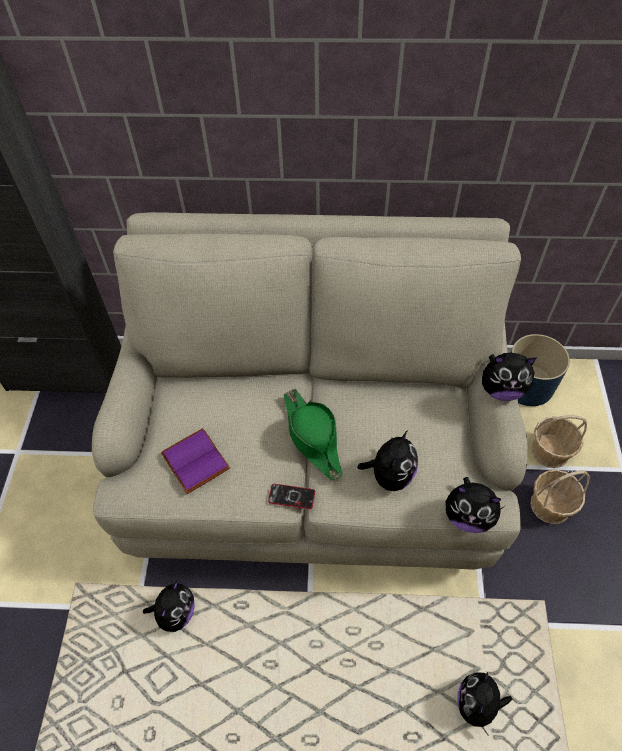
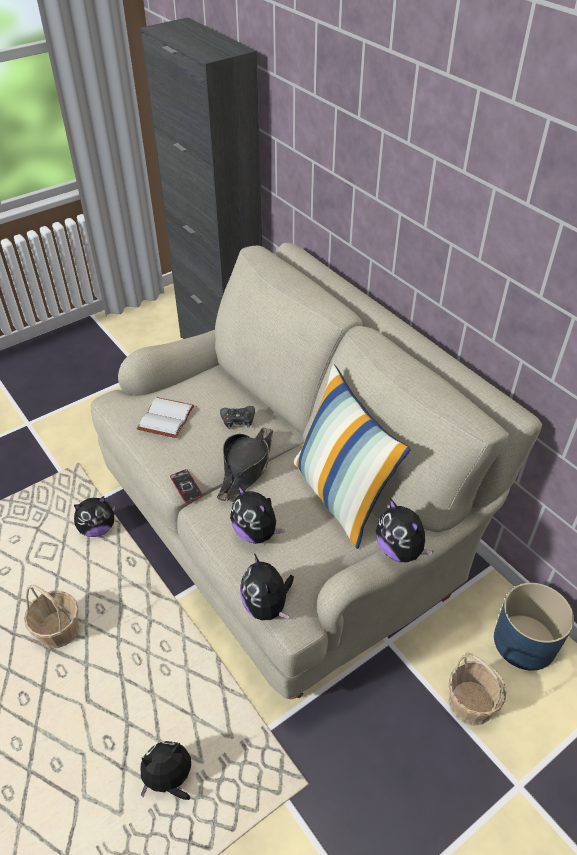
camera: 50 degrees right, 10 degrees down
(193, 461) = (165, 417): purple book -> white book
(253, 406) = (238, 420): none -> black game controller
(312, 437) = (246, 468): green hat -> black hat
(390, 475) = (256, 532): plush toy -> plush toy turned 60 degrees clockwise
(399, 391) = (342, 496): none -> pillow
(550, 505) = (411, 735): basket -> basket (58, 630)

